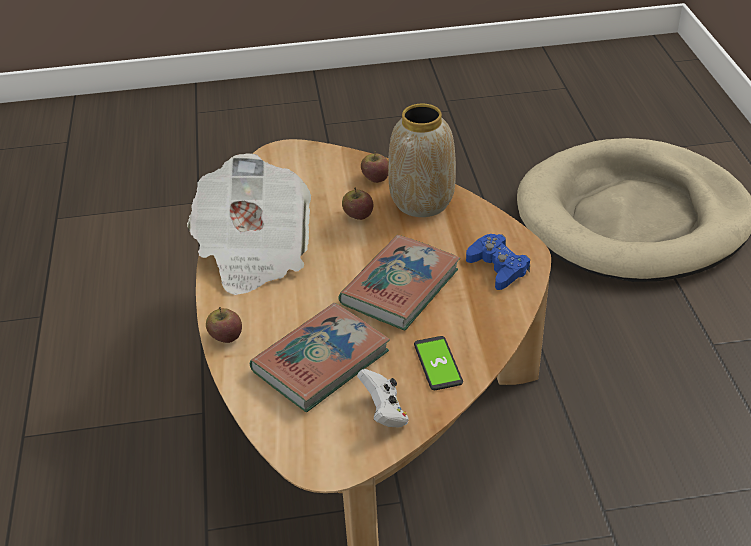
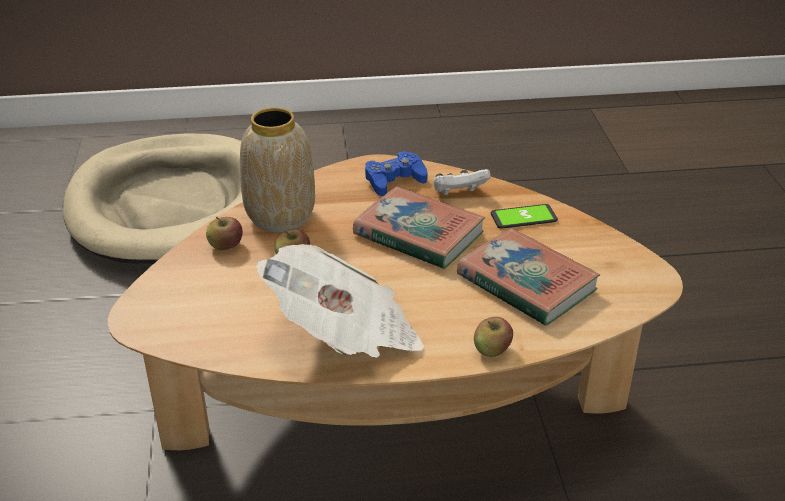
camera: 90 degrees left, 5 degrees down
(384, 412) = (586, 247): white game controller -> white game controller (458, 194)

